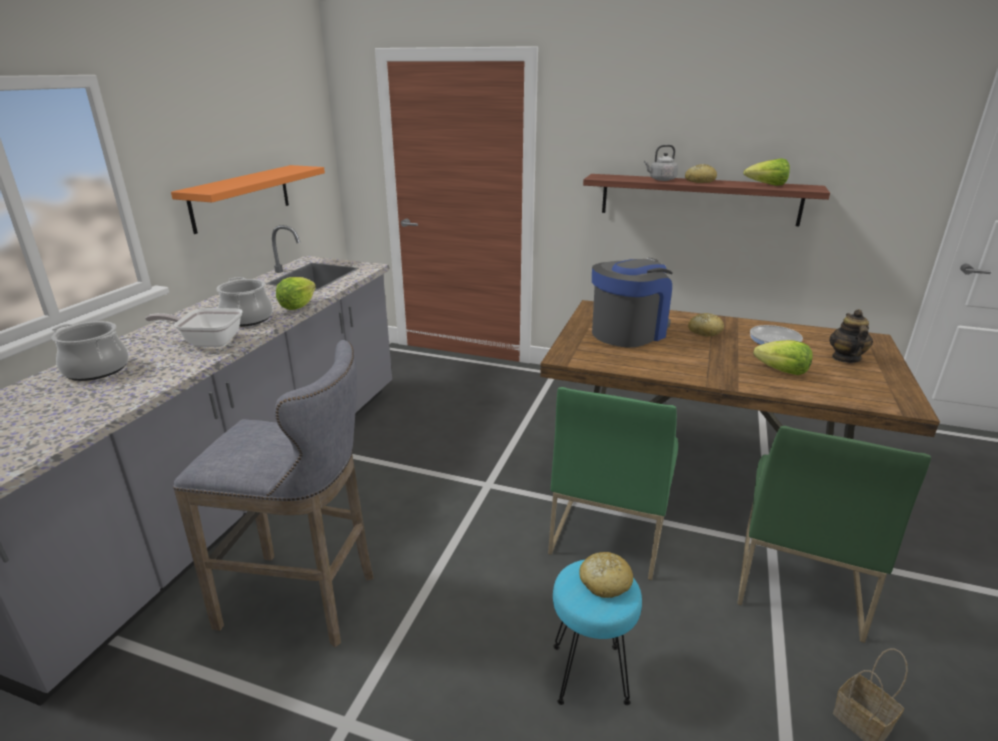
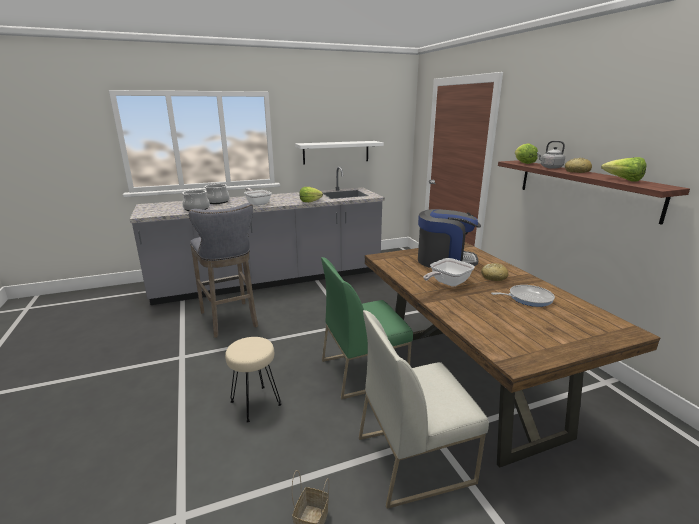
camera: 50 degrees right, 5 degrees down
(241, 197) = (336, 152): orange shelf -> white shelf
(247, 319) = (284, 201): cooking pot -> cooking pot (196, 209)
(589, 675) = (255, 404): turquoise stool -> beige stool
(604, 582) = (253, 347): bread -> none
(695, 357) = (447, 283): none -> frying pan
(782, 371) = (482, 309): lettuce -> lettuce (523, 163)
(797, 578) = (414, 458): green chair -> white chair
(845, 358) = (557, 326): teapot -> none

